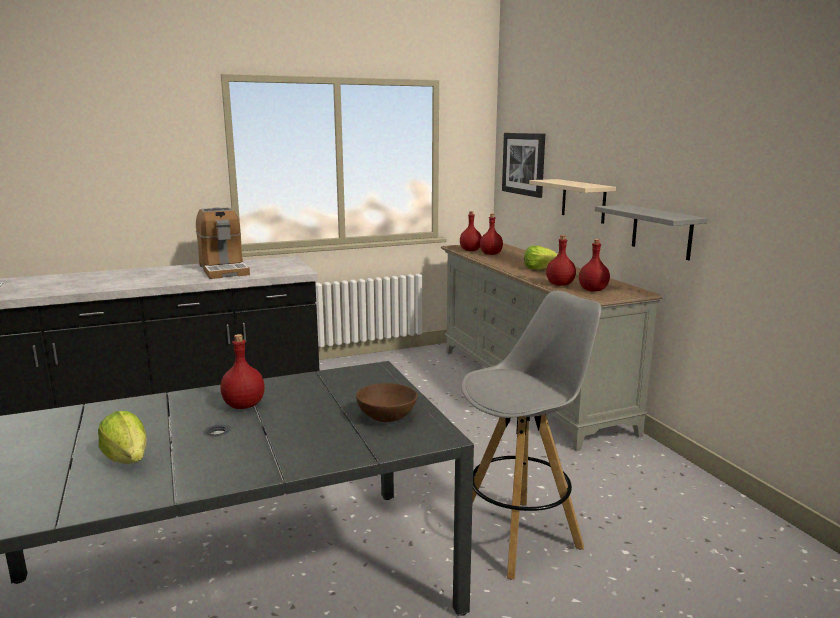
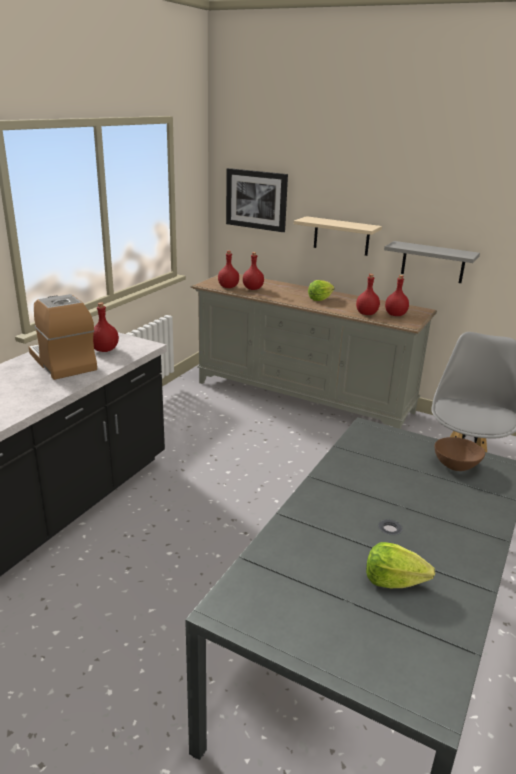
camera: 40 degrees left, 10 degrees up
(223, 270) = (63, 362): coffee machine -> coffee machine turned 150 degrees counterclockwise
(244, 405) = (358, 497): red bottle -> red bottle (104, 349)

